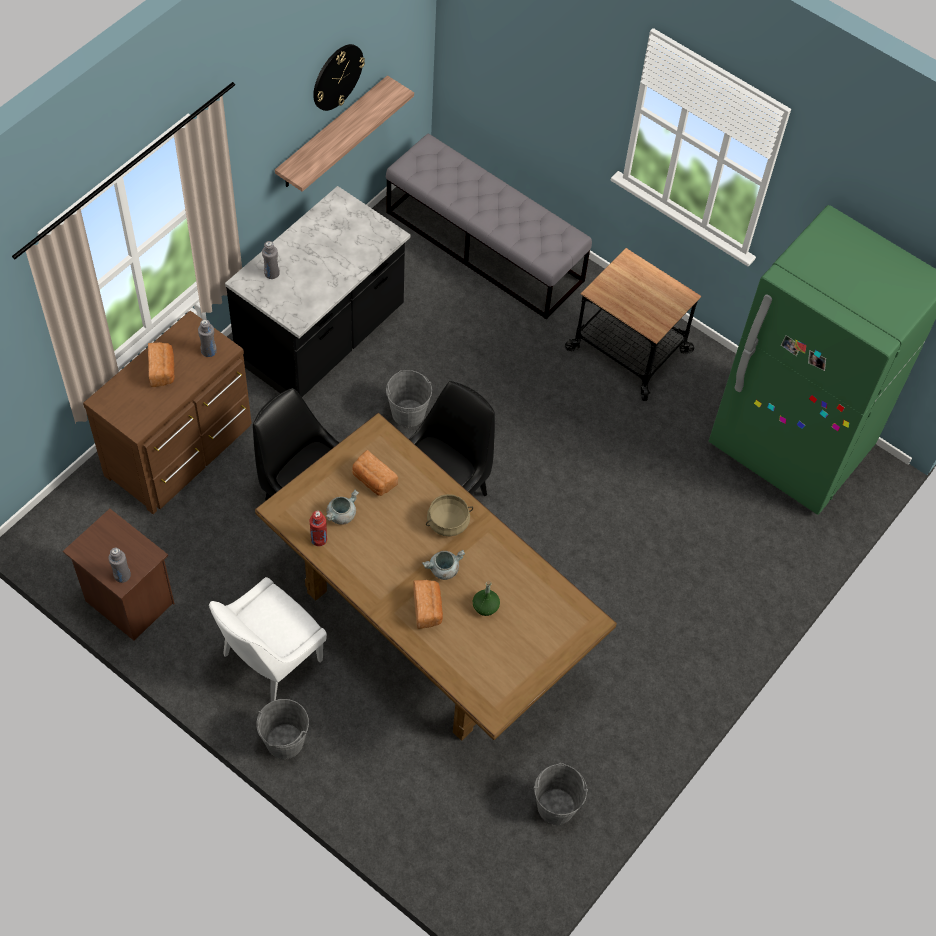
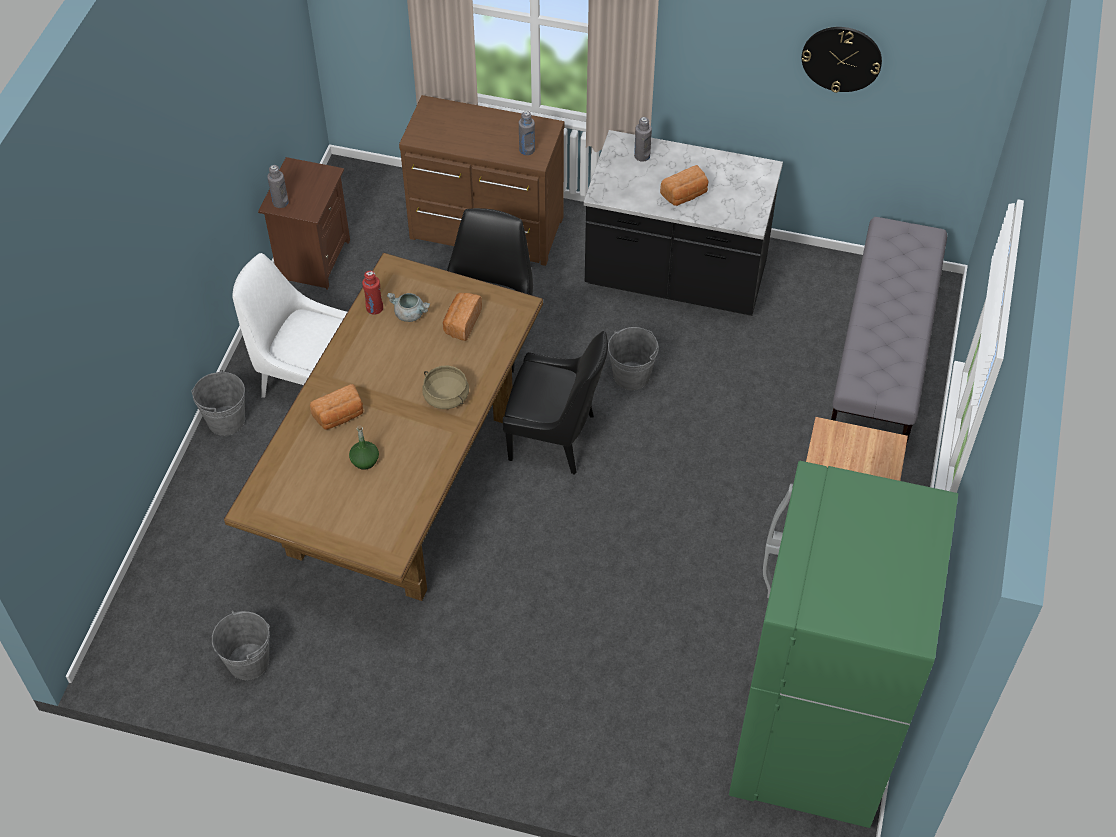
camera: 70 degrees right, 5 degrees down
(162, 370) = (486, 129): bread -> bread (685, 195)
(332, 134) = (820, 118): shelf -> none
(443, 570) = (389, 412): grey cooking pot -> none

